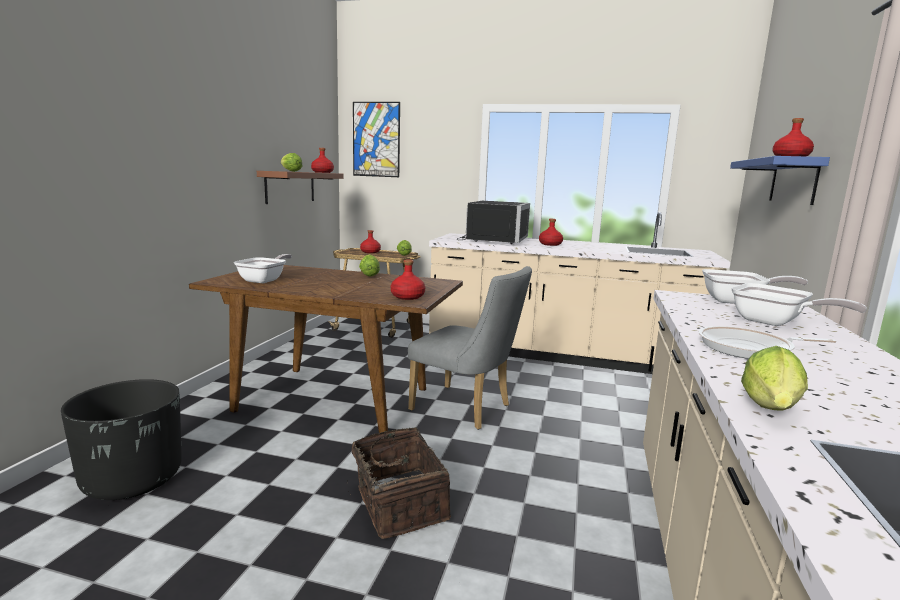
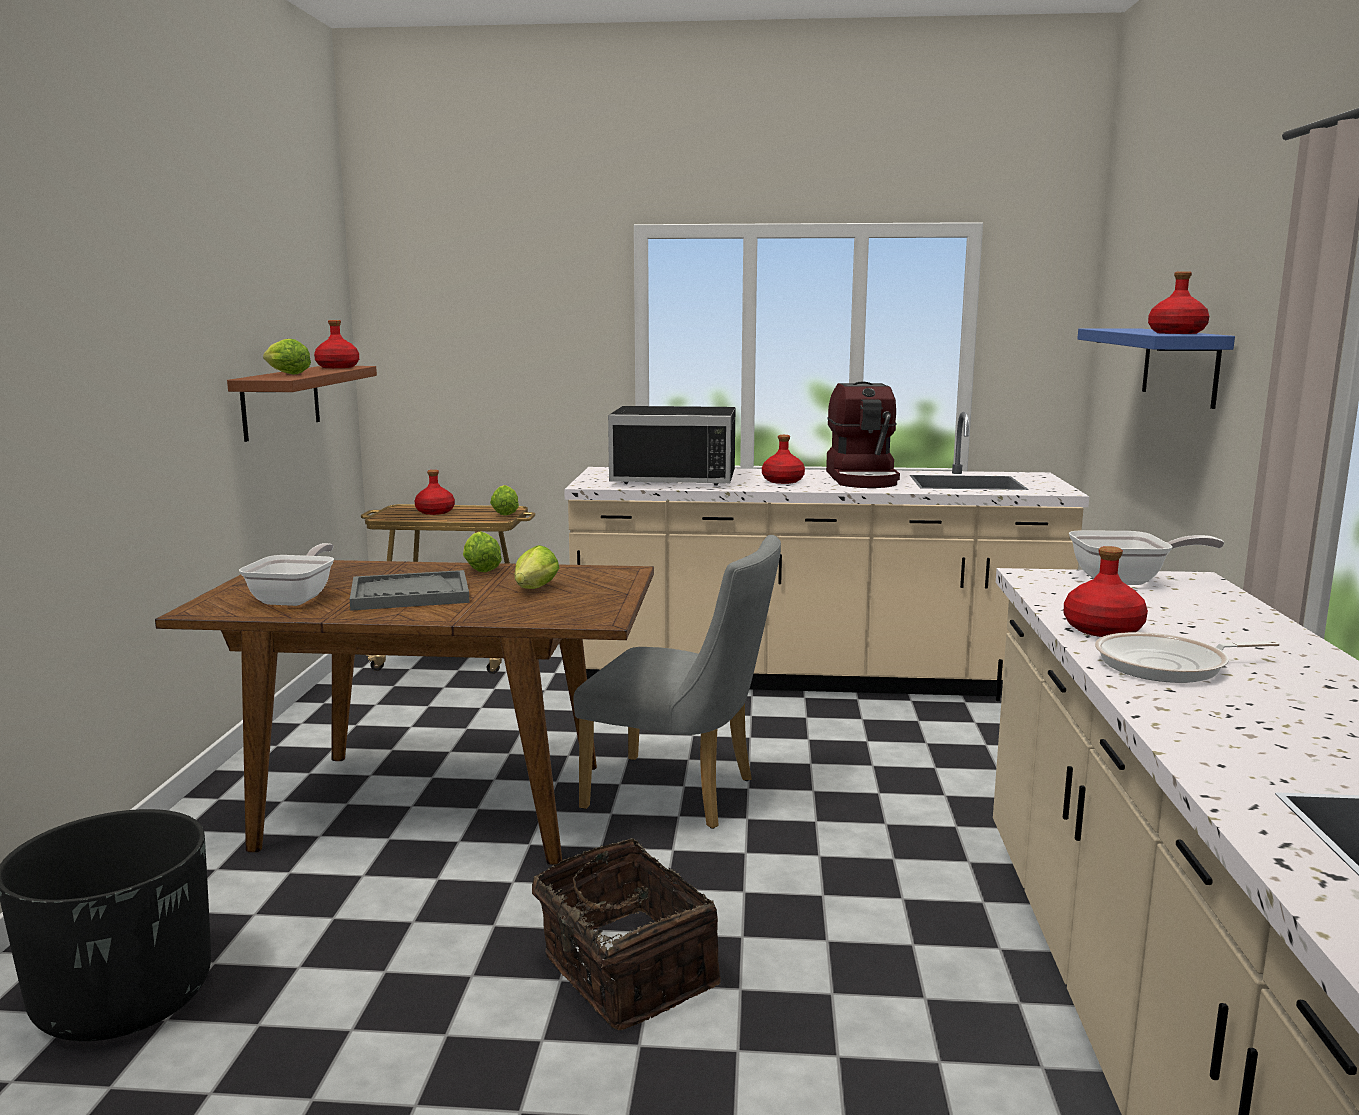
camera: 10 degrees left, 0 degrees up
(323, 283) = (409, 594): none -> grey tray
(376, 139) = (429, 294): picture -> none
(407, 297) = (579, 610): red bottle -> red bottle (1102, 630)
(492, 239) = (676, 477): black microwave -> black microwave turned 90 degrees clockwise
(597, 246) = (863, 479): none -> coffee machine
(771, 410) = (1221, 758): lettuce -> lettuce (533, 590)
(775, 323) = (1189, 616): frying pan -> none

